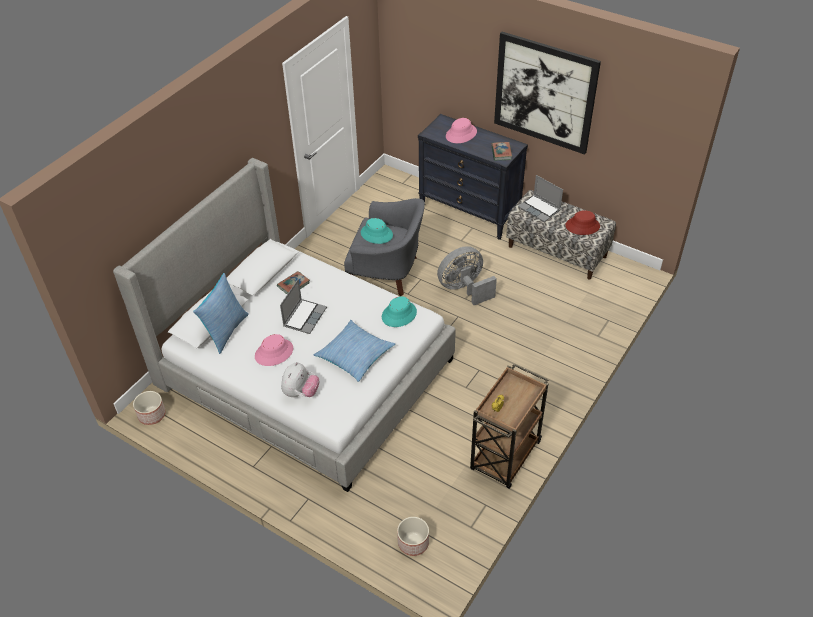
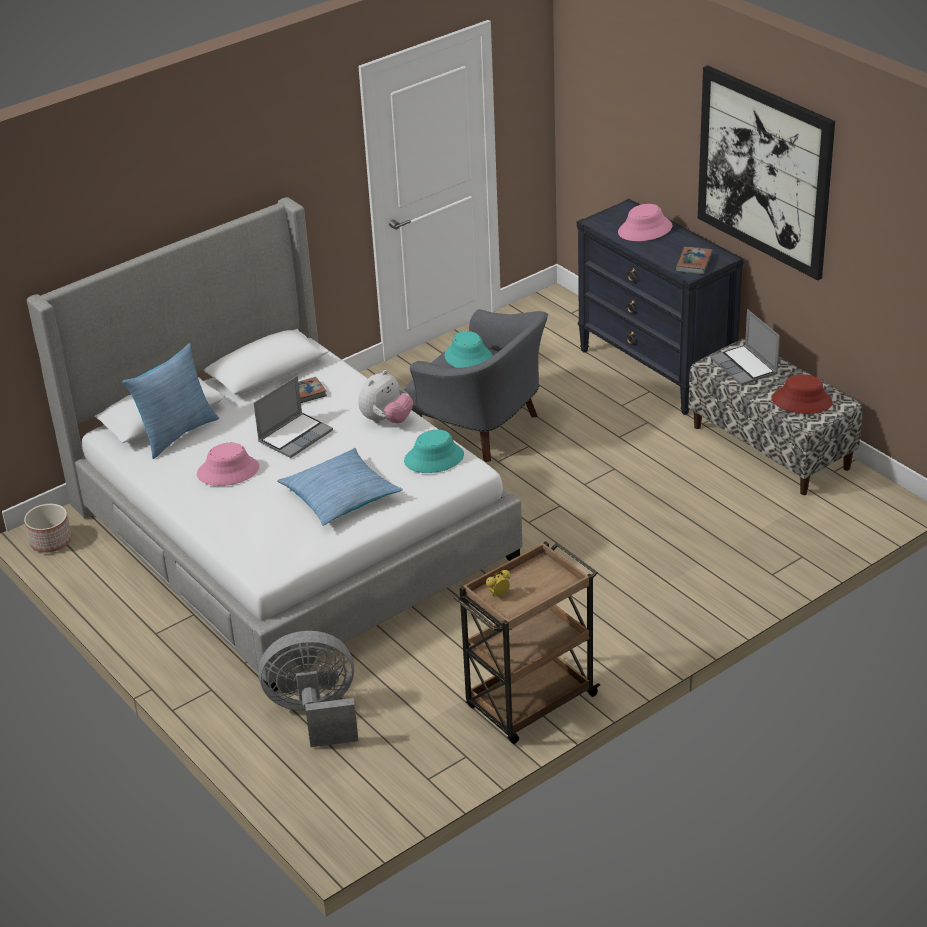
camera: 20 degrees right, 10 degrees down
(301, 392) = (238, 526): plush toy -> plush toy (386, 420)
(413, 543) = (331, 778): planter -> none
(464, 289) = (590, 471): grey fan -> grey fan (315, 714)

